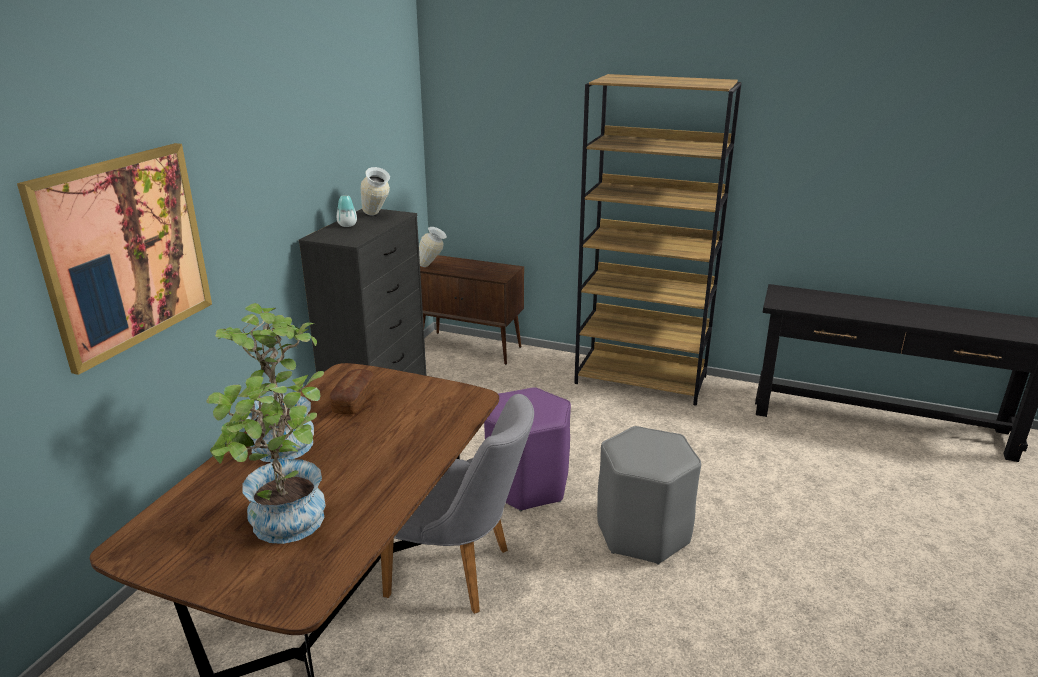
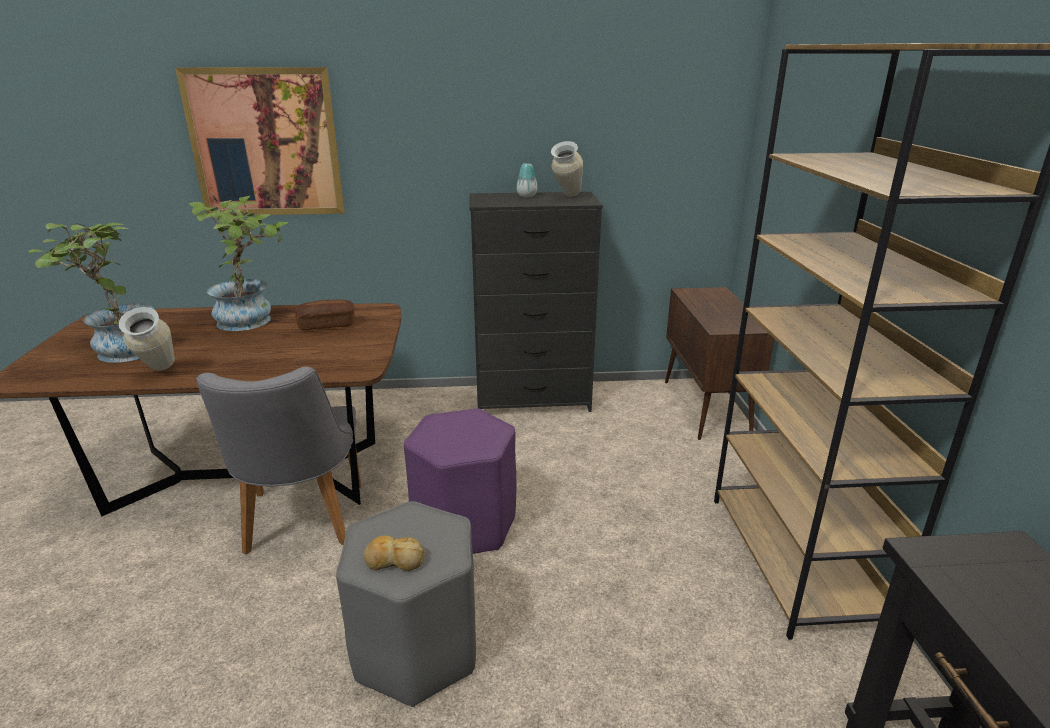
camera: 65 degrees right, 0 degrees up
(432, 267) = (691, 294): vase -> vase (157, 375)
(667, 457) = (394, 560): none -> bread

